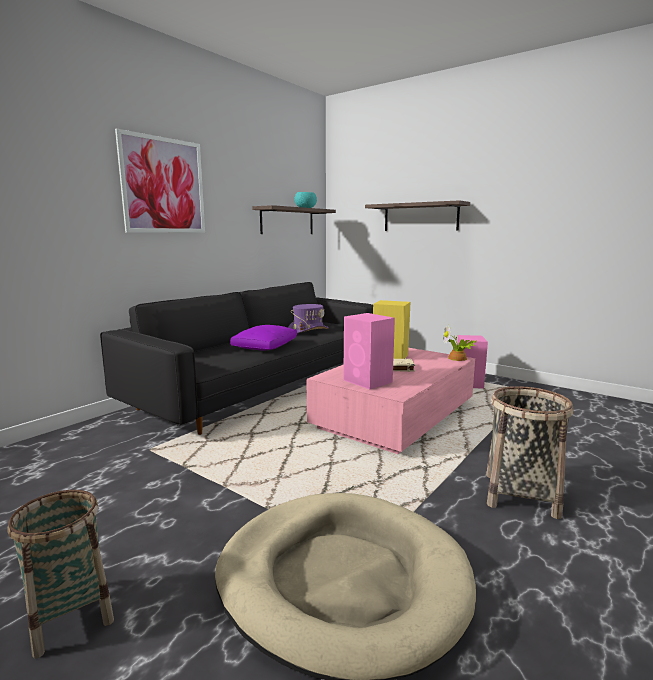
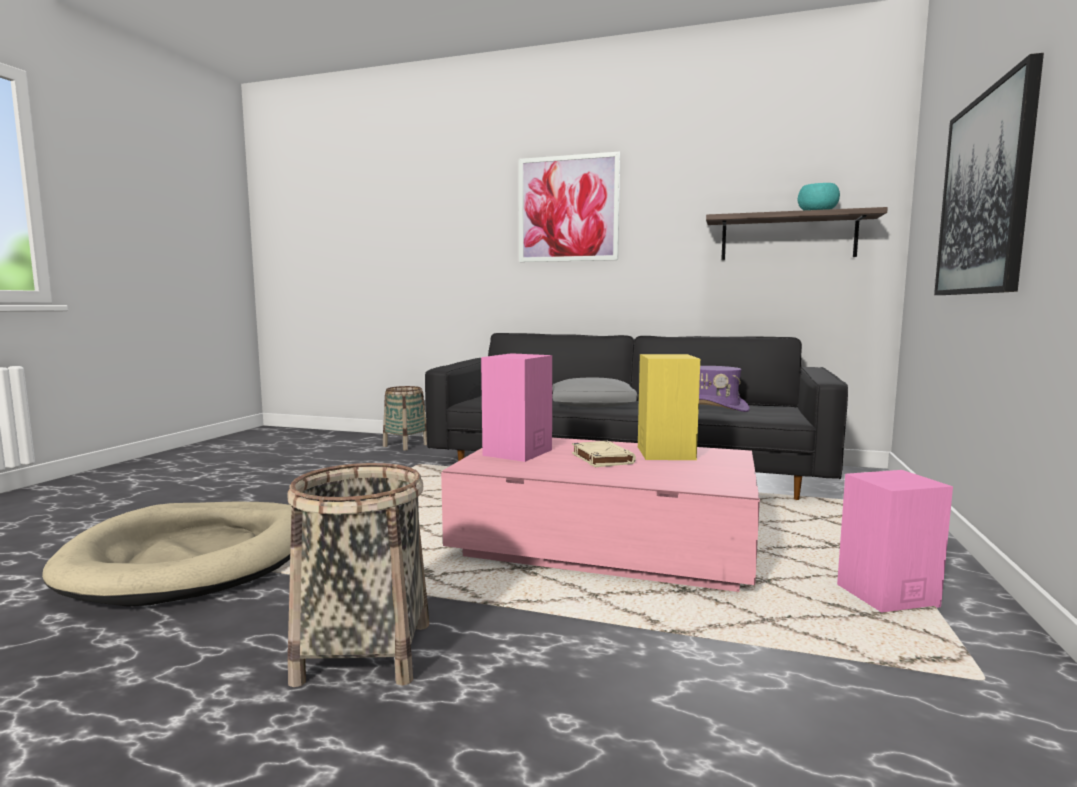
camera: 70 degrees right, 5 degrees down
(70, 617) = (191, 494): basket -> basket (405, 445)
(265, 347) = (593, 405): purple pillow -> grey pillow
(420, 217) = (985, 194): shelf -> picture
(458, 358) = (730, 487): potted plant -> none

